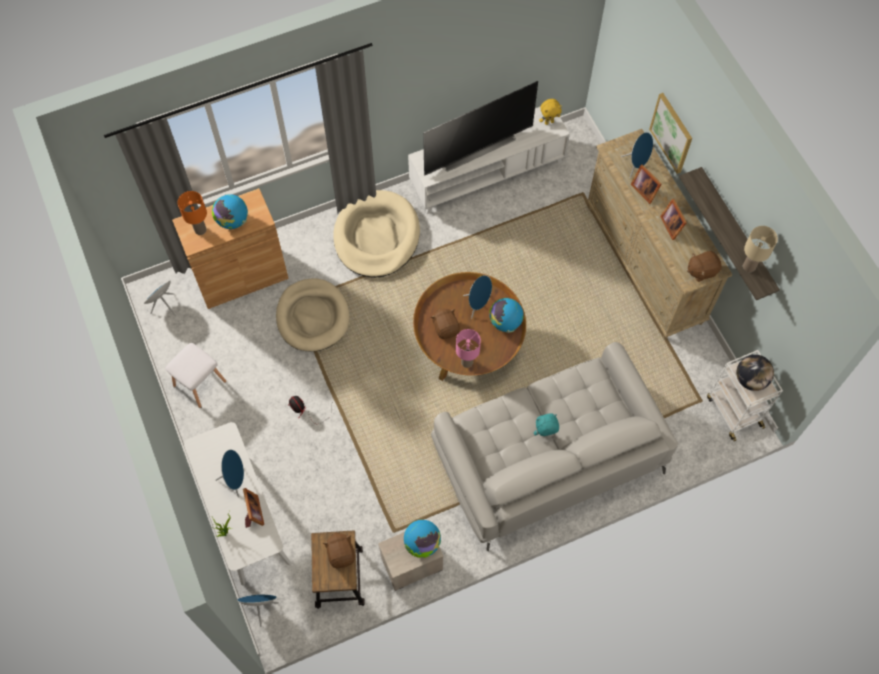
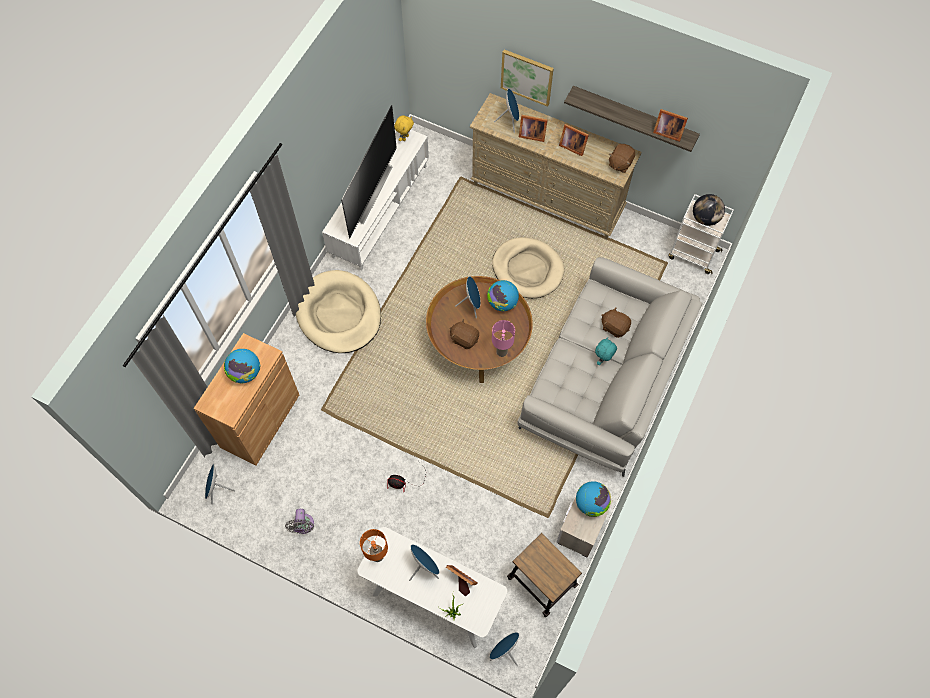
camera: 40 degrees left, 0 degrees up
(200, 229) = (224, 399): orange table lamp -> orange table lamp (377, 556)
(200, 383) = (303, 526): white stool -> grey fan
(313, 317) = (345, 409): beige dog bed -> beige dog bed (527, 269)
(341, 553) = (547, 557): brown plush toy -> brown plush toy (614, 327)
(749, 266) = (667, 132): beige table lamp -> picture frame

